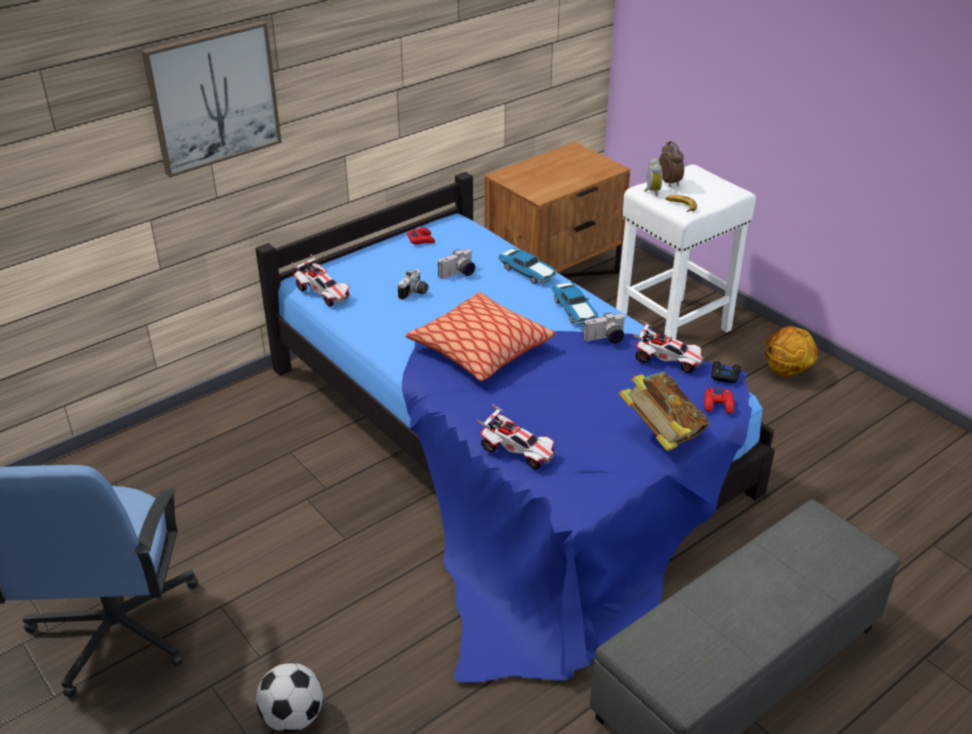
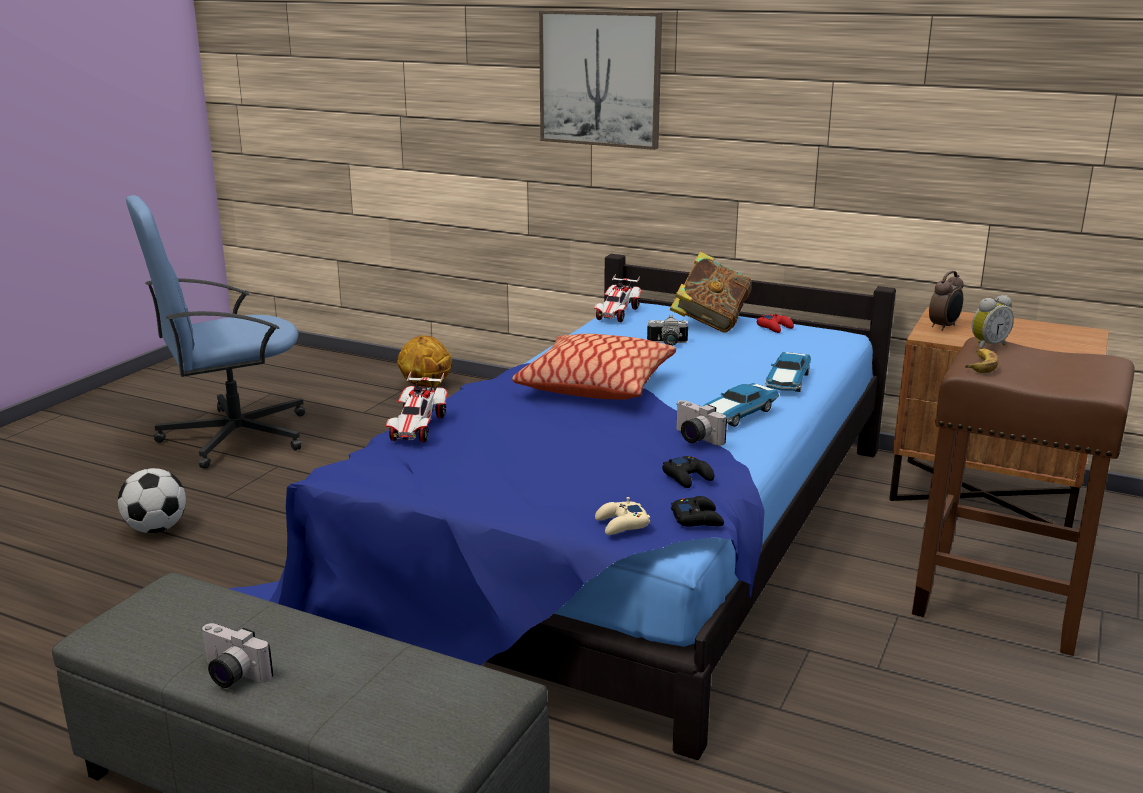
camera: 65 degrees right, 15 degrees down
(459, 274) = (732, 353): camera -> camera (230, 675)
(661, 434) = (518, 497): book -> book (710, 323)
(667, 360) = (688, 477): toy car -> black game controller
(670, 182) = (1039, 353): alarm clock -> alarm clock (944, 327)
(673, 328) = (1003, 604): white stool -> brown stool
(718, 404) = (621, 524): red game controller -> beige game controller
(785, 371) = (1038, 731): basketball -> basketball (425, 385)

